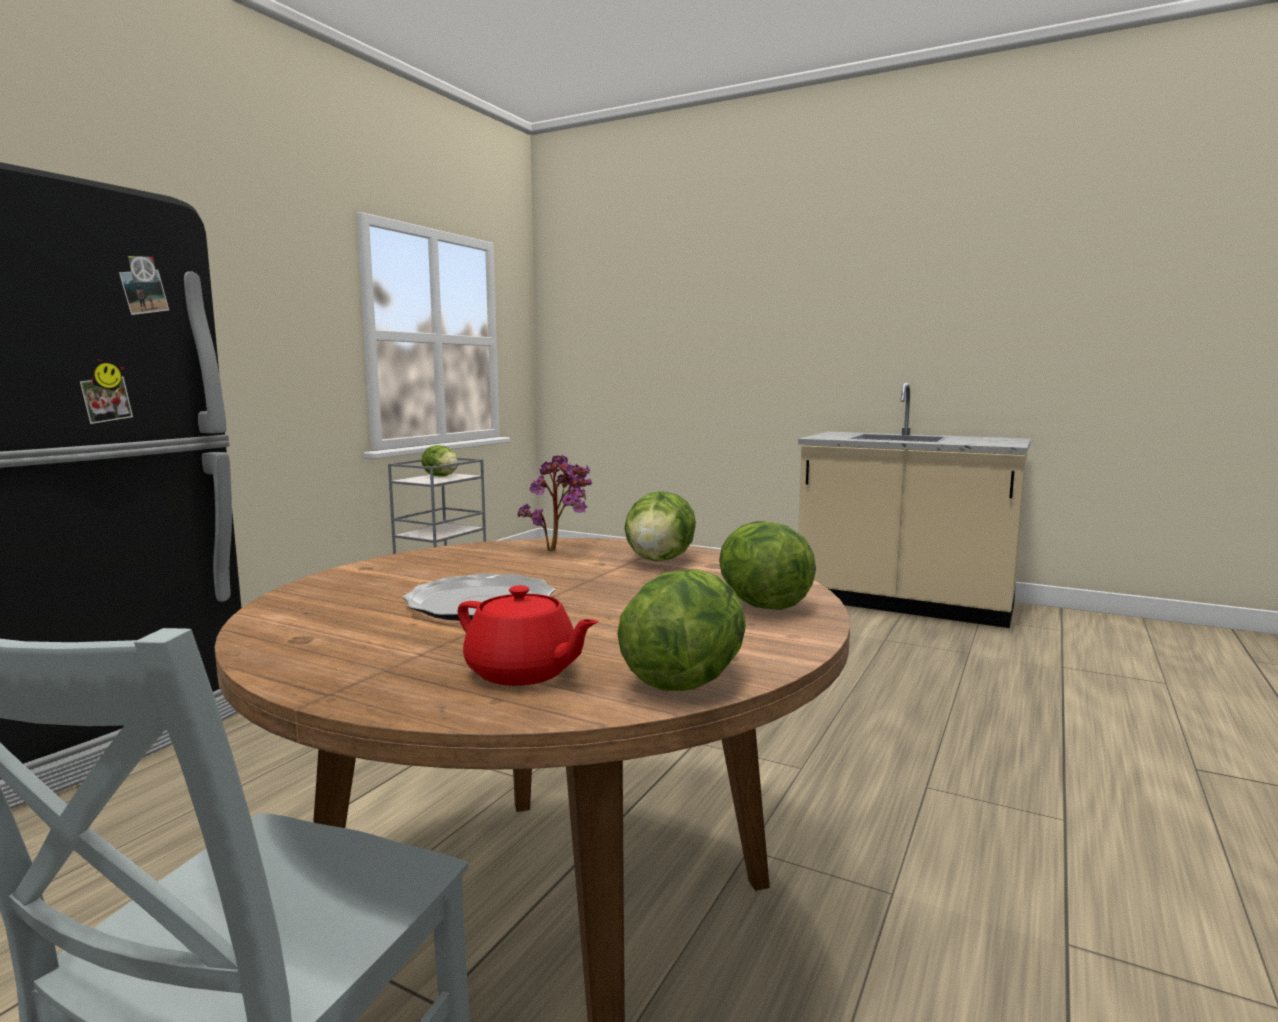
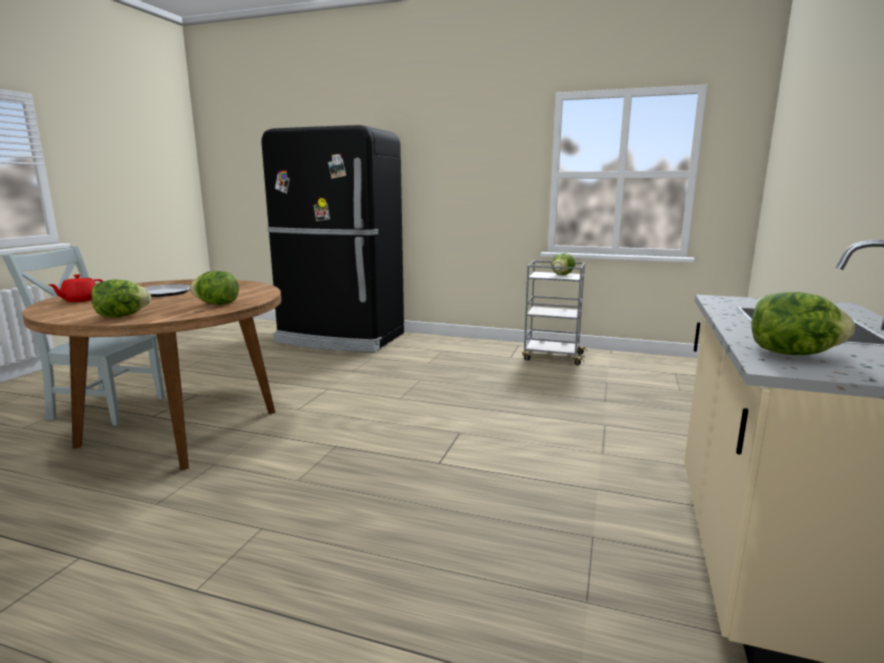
camera: 80 degrees right, 5 degrees up
(558, 550) = (249, 294): potted plant -> none
(685, 679) = (49, 311): lettuce -> lettuce (792, 354)

